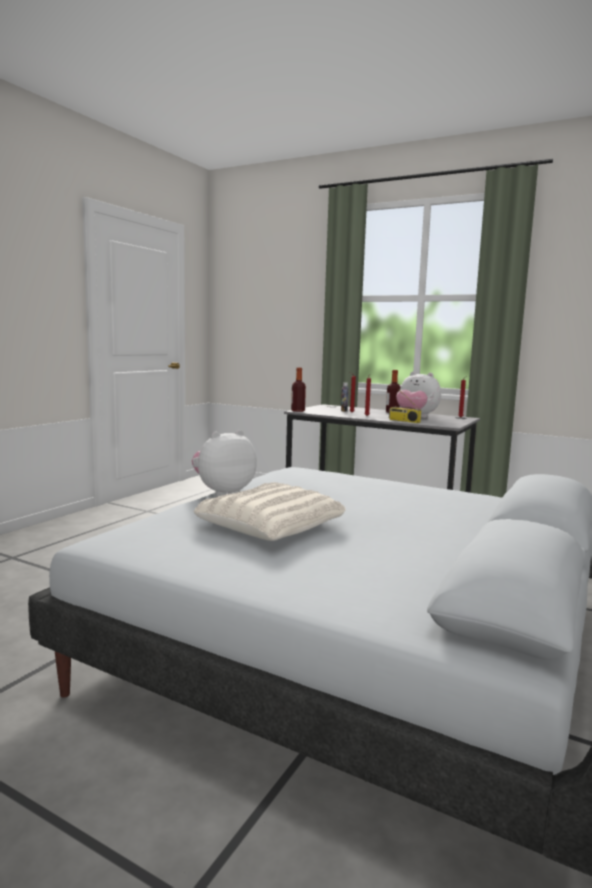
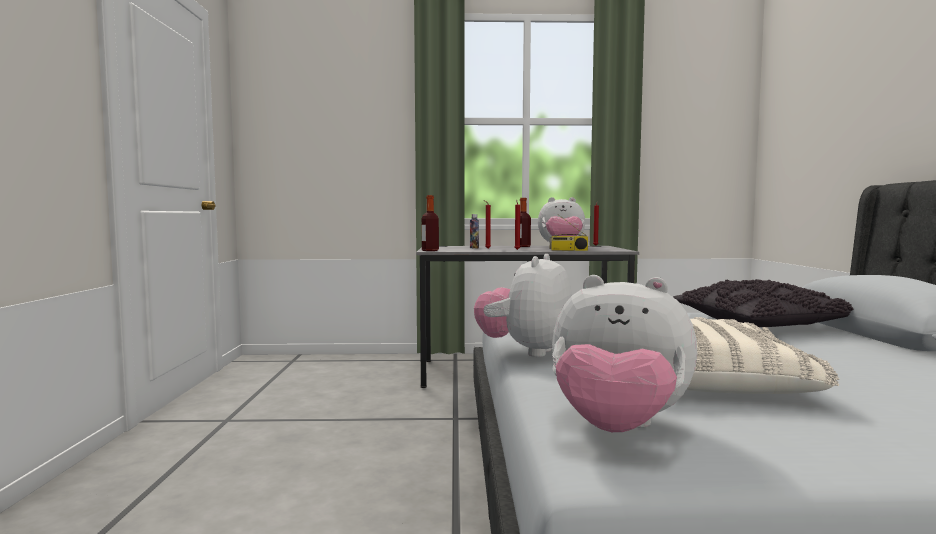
camera: 30 degrees left, 5 degrees down
(143, 534) = (617, 429): none -> plush toy
(452, 504) = (759, 323): none -> black pillow

